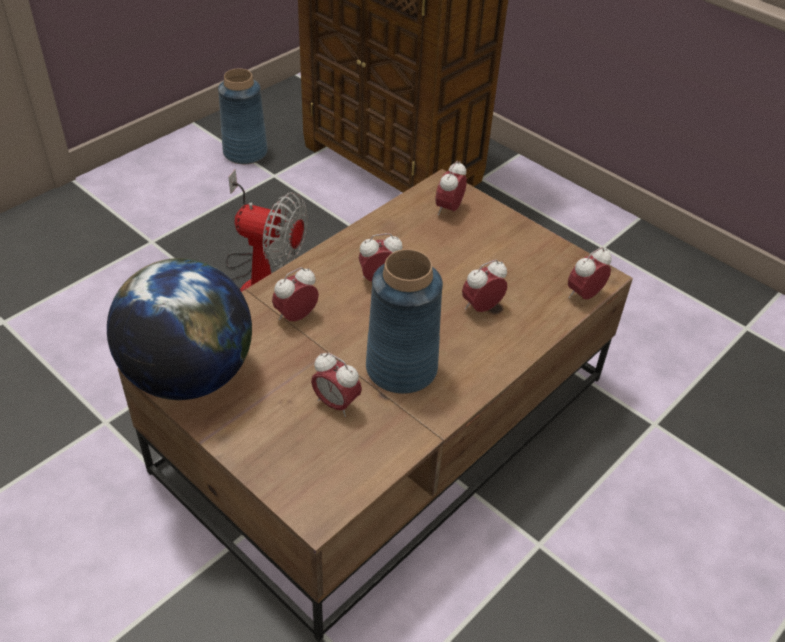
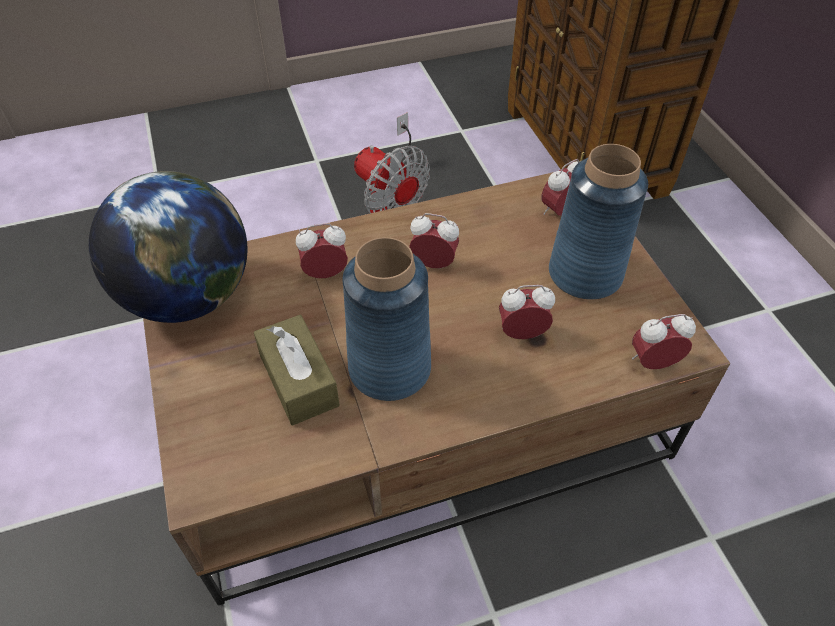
camera: 30 degrees right, 5 degrees up
(245, 152) = (448, 101): blue vase -> blue vase (585, 274)
(336, 403) = (299, 380): alarm clock -> brown tissue box

